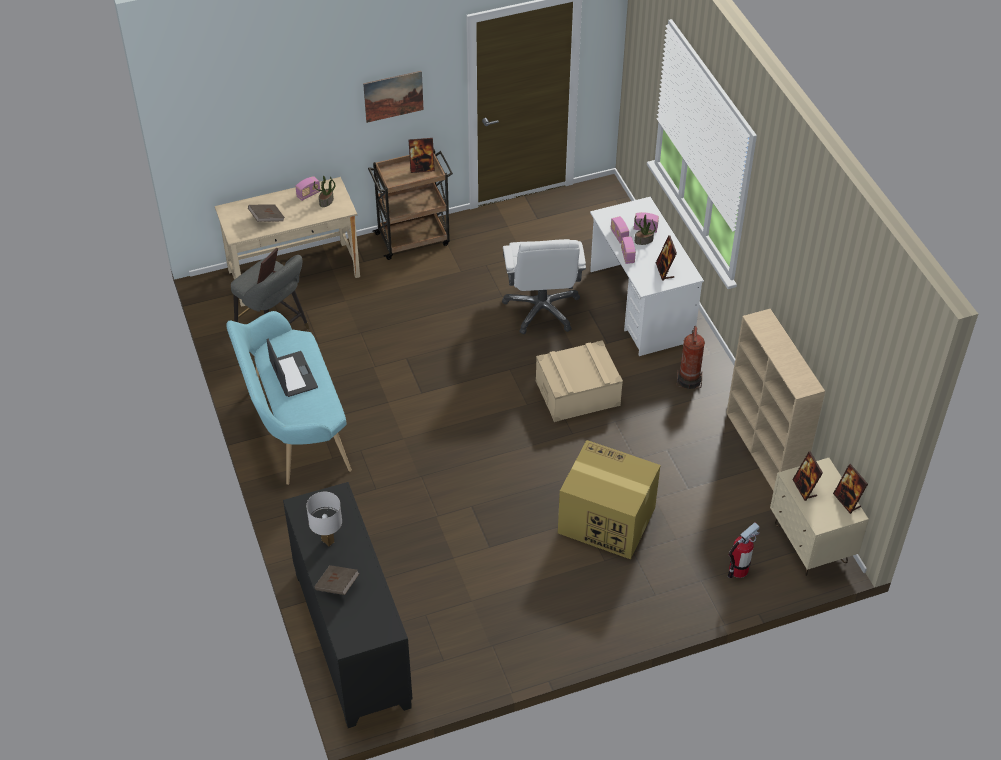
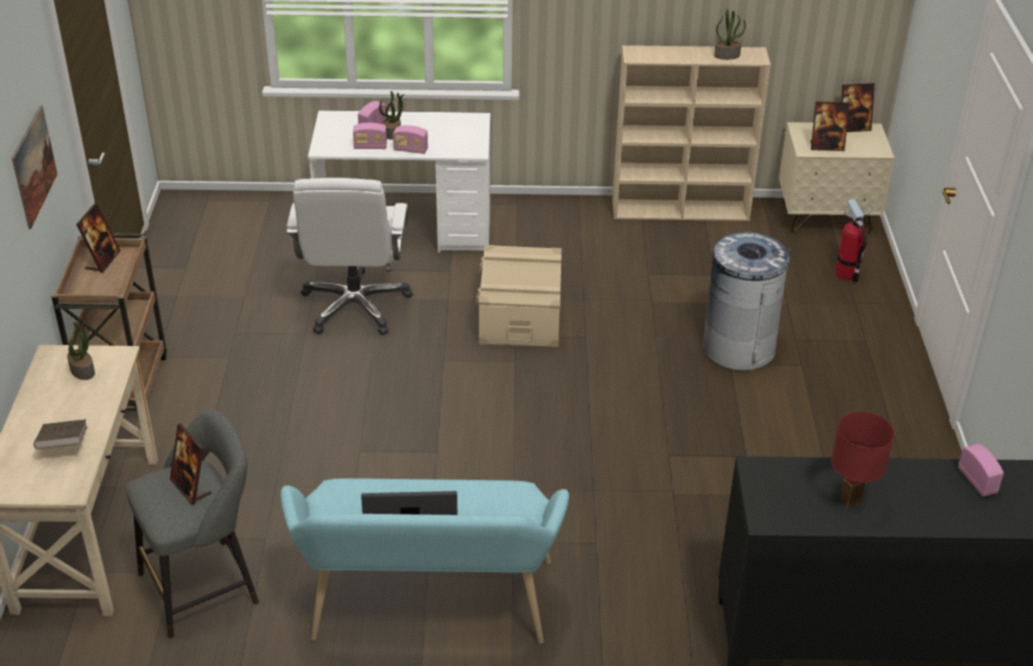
camera: 70 degrees left, 10 degrees down
(308, 194) = (48, 386): radio -> radio (977, 481)
(327, 541) = (850, 502): white table lamp -> red table lamp
(337, 586) = (941, 510): brown book -> none
(542, 309) = (355, 306): white office chair -> white office chair turned 75 degrees clockwise
(605, 520) = (738, 348): cardboard box -> grey trash can
(665, 271) = (456, 132): picture frame -> none
(689, 379) = (547, 229): fire extinguisher -> none
(794, 370) = (727, 55): none -> potted plant

